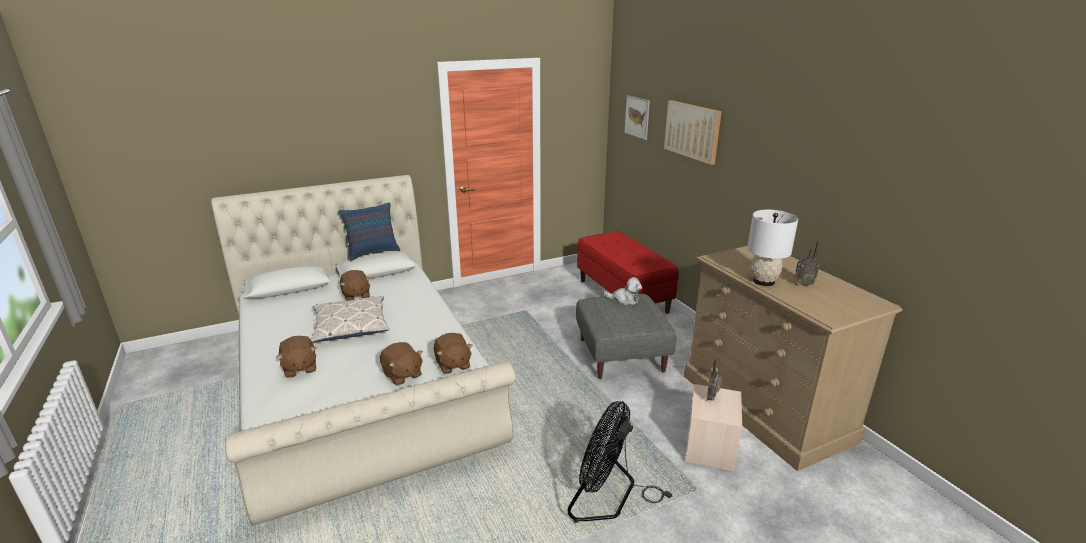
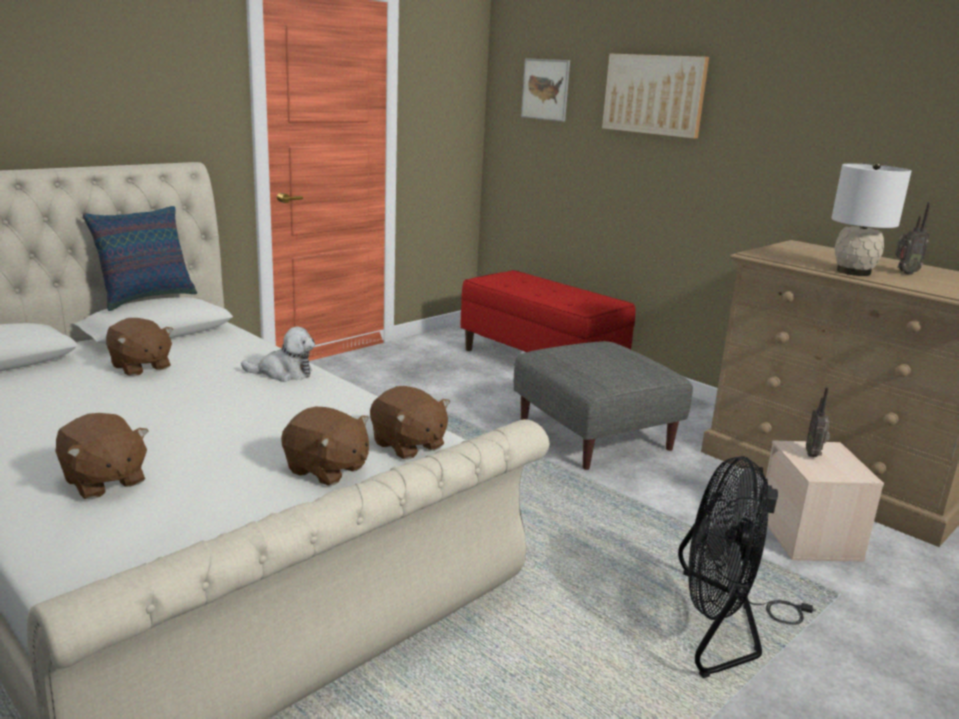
camera: 20 degrees left, 5 degrees down
(350, 326) = (164, 409): pillow -> none
(625, 299) = (590, 348): plush toy -> plush toy (283, 373)

